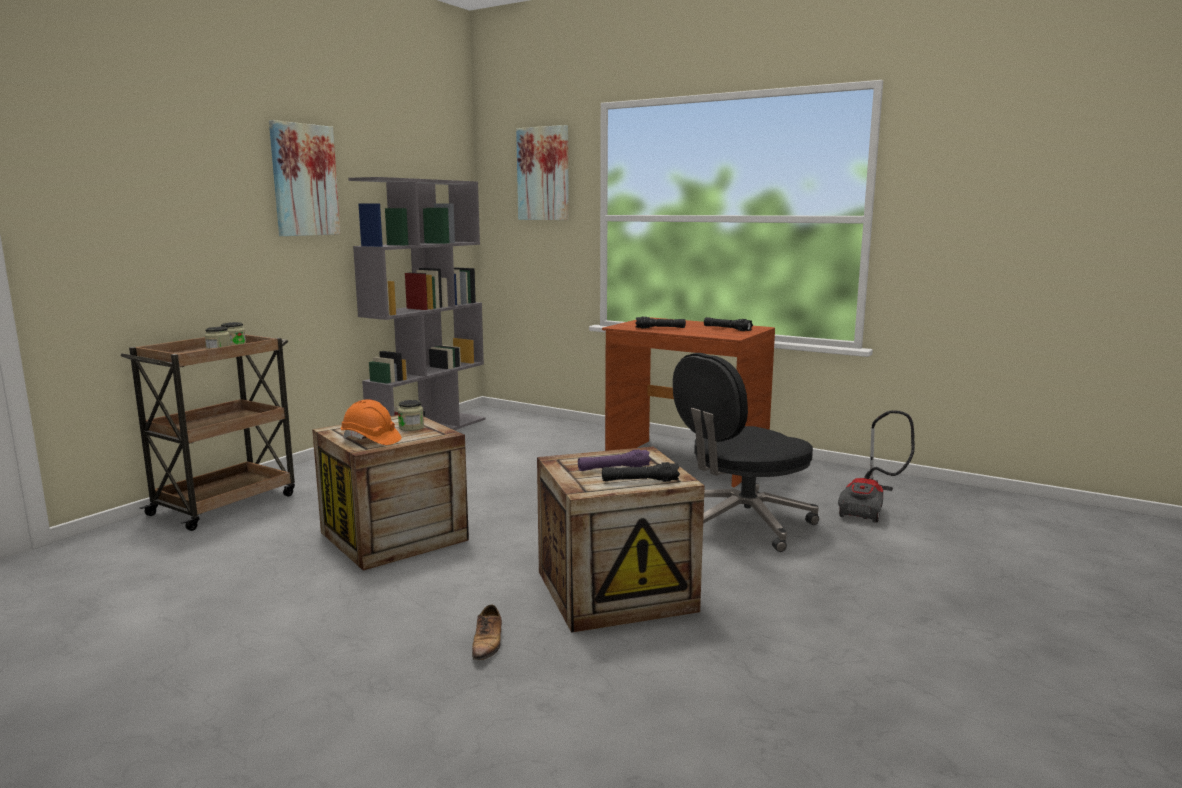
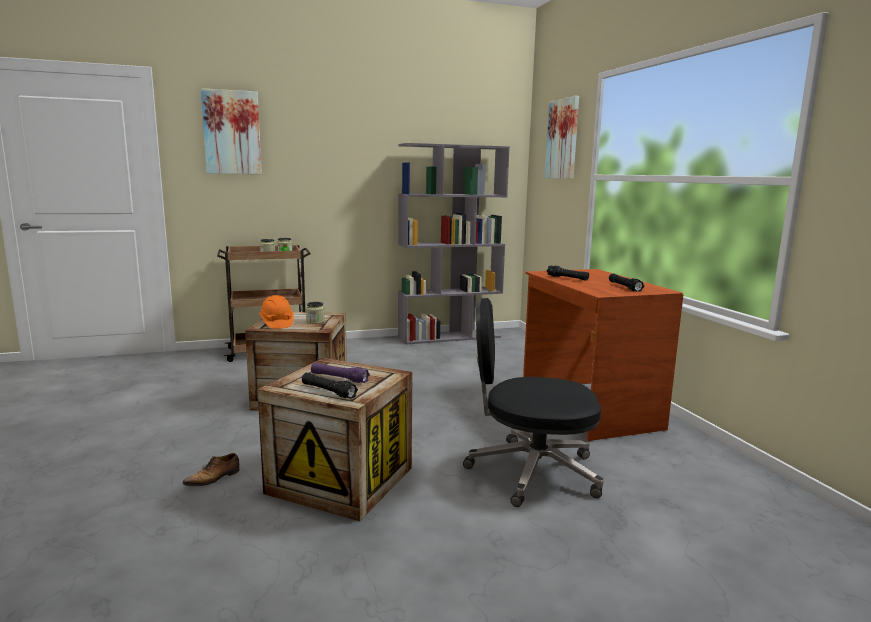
camera: 40 degrees right, 0 degrees up
(304, 180) = (363, 146): picture -> picture (232, 132)
(869, 508) = (688, 505): vacuum cleaner -> none

